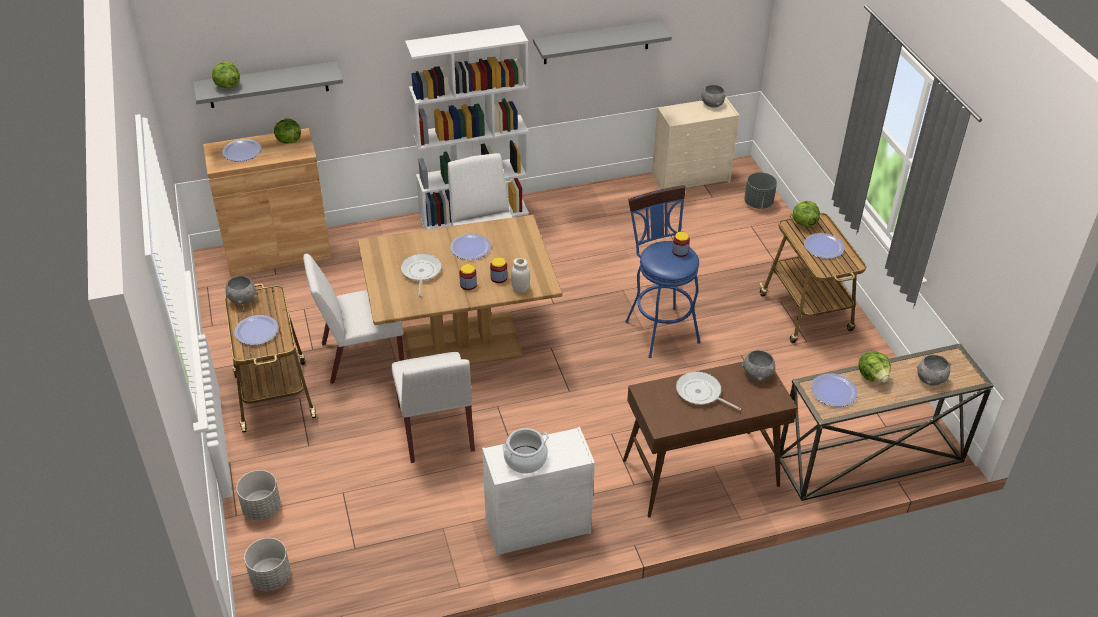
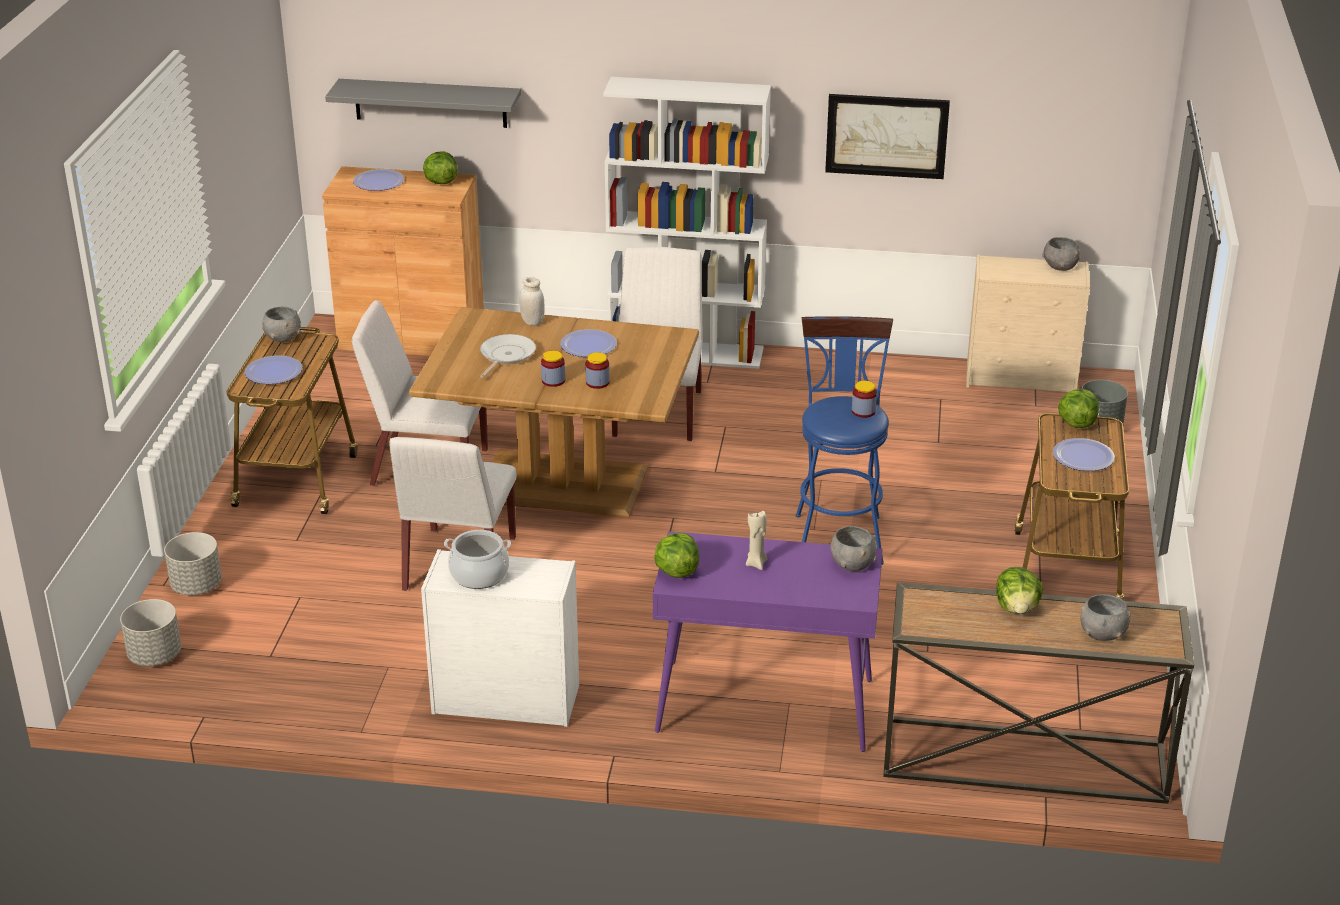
camera: 25 degrees right, 10 degrees down
(227, 85) = (372, 89): lettuce -> lettuce (676, 571)
(520, 289) = (615, 400): white jar -> white jar (532, 322)
(596, 42) = (886, 135): grey shelf -> picture
(699, 474) = (763, 706): brown console table -> purple console table
(700, 393) = (756, 563): frying pan -> beige candle
(834, 391) = (945, 609): plate -> none

